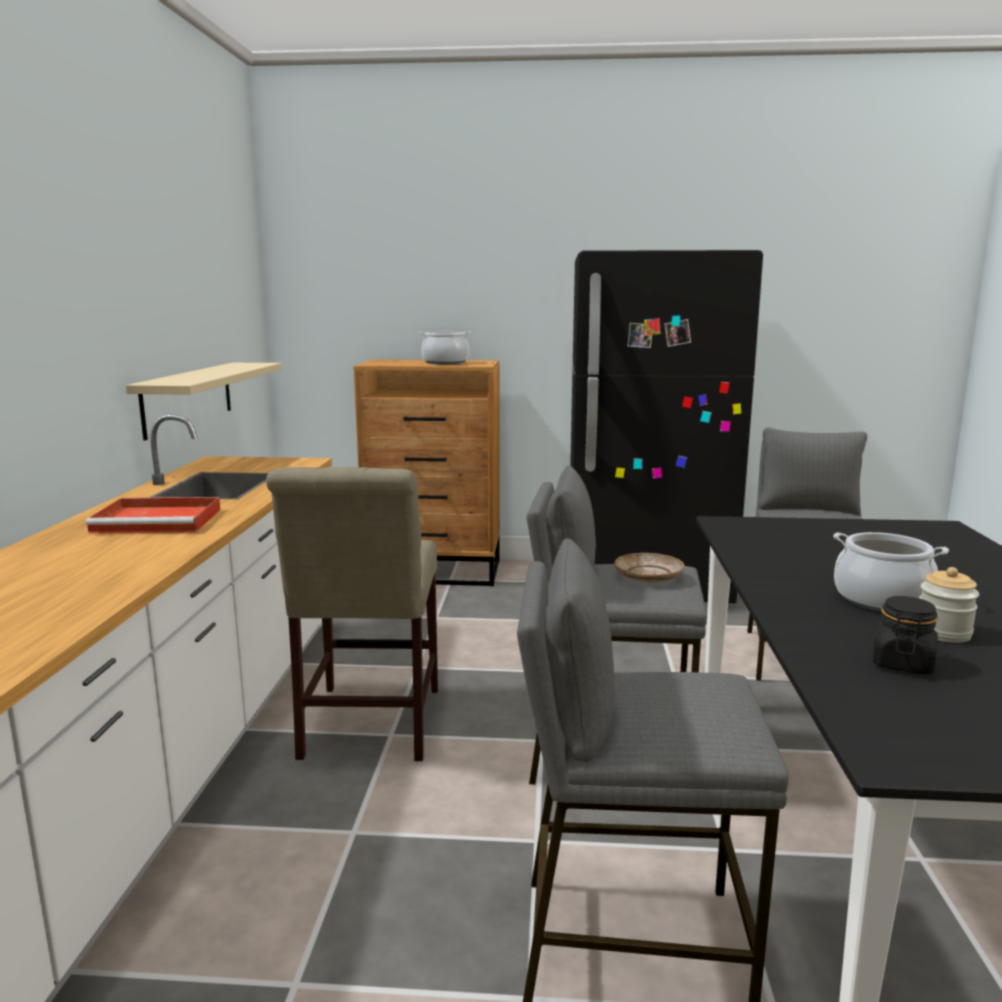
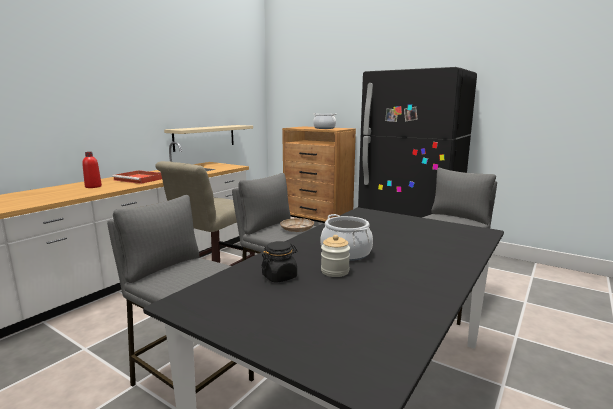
camera: 30 degrees right, 0 degrees up
(83, 559) = (93, 186): none -> red bottle

